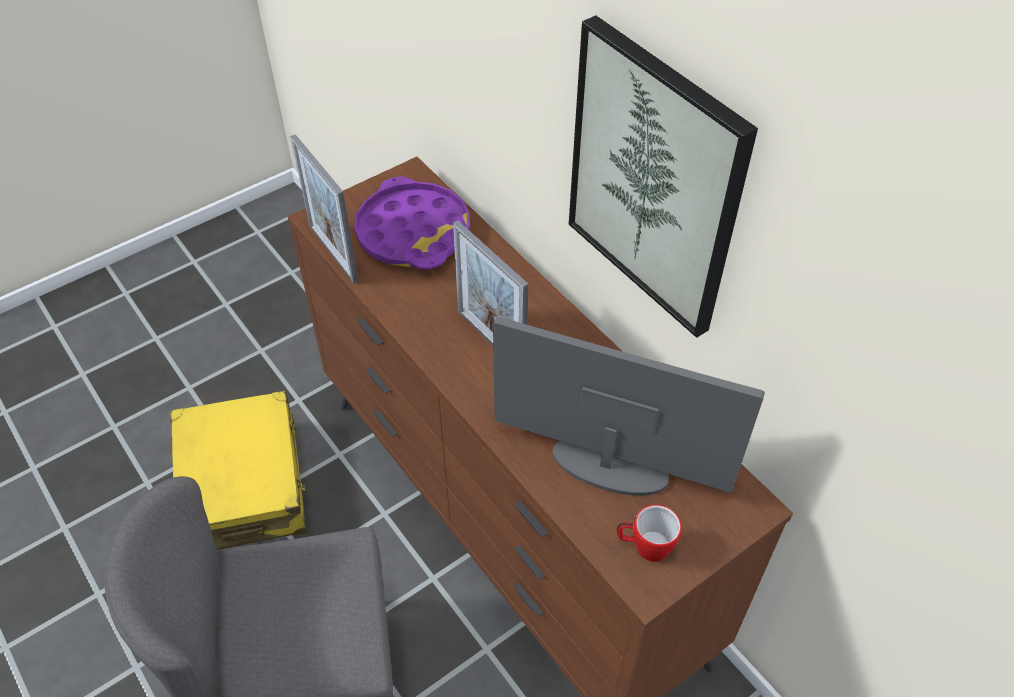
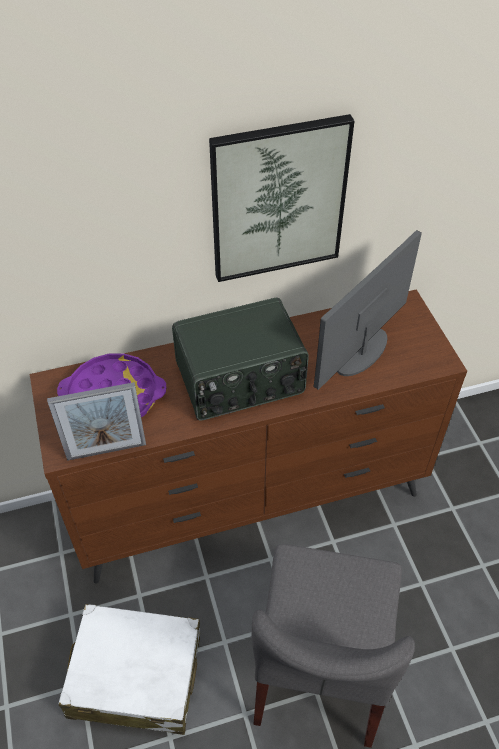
camera: 70 degrees left, 0 degrees up
(244, 486) = (135, 676): yellow suitcase -> white suitcase
(491, 341) = (240, 380): picture frame -> radio
(644, 546) = (420, 354): mug -> none

